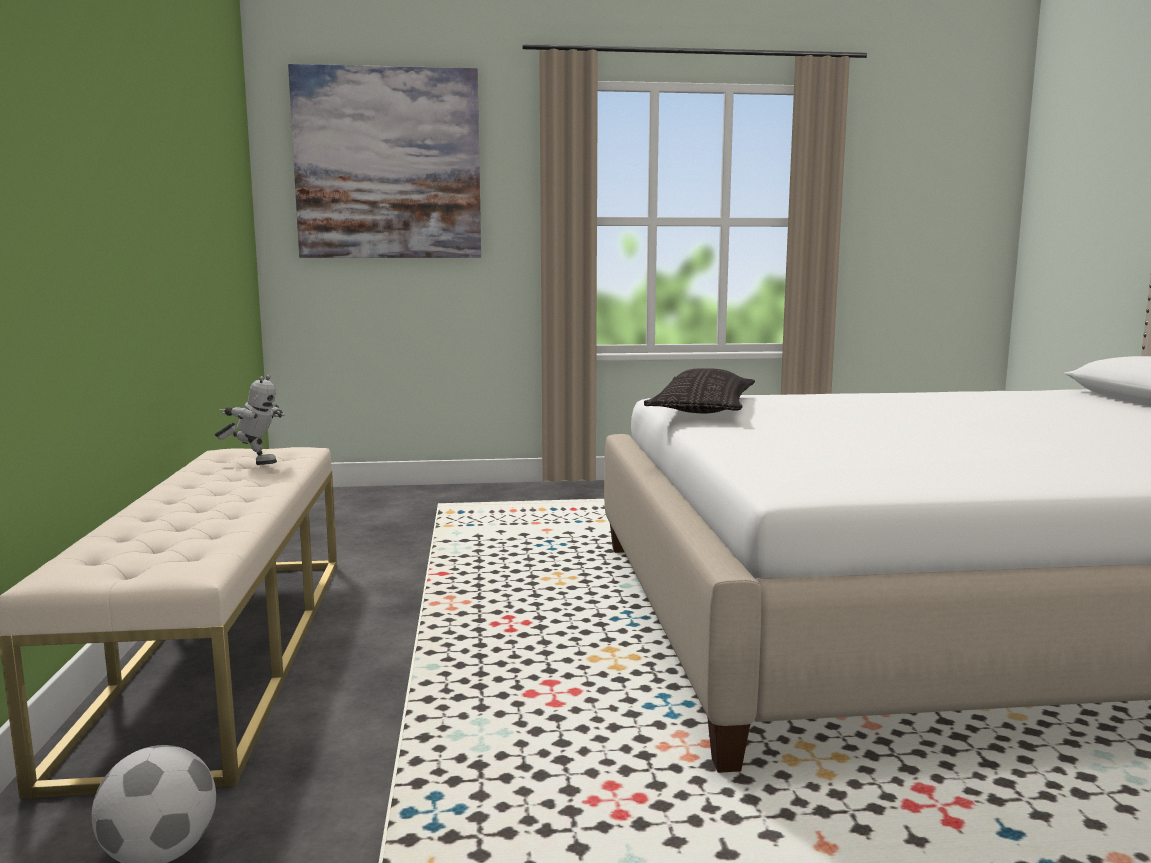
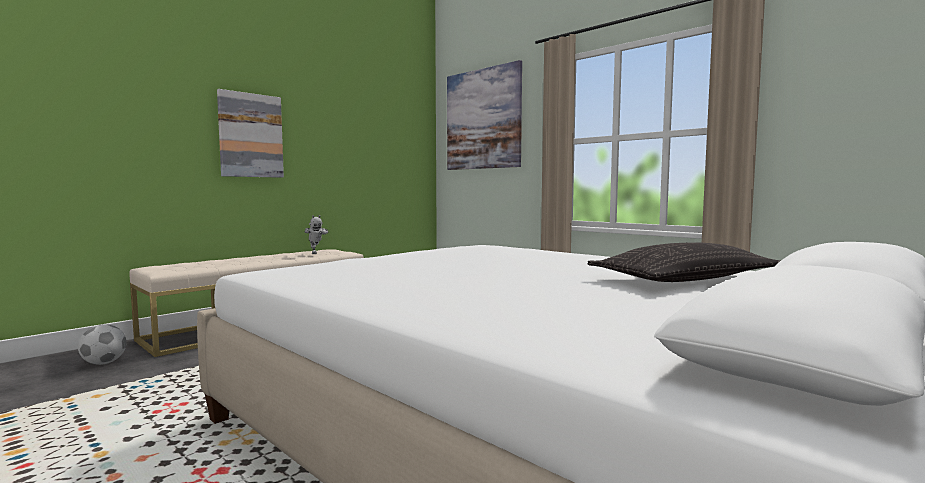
camera: 50 degrees right, 5 degrees down
(93, 182) = (250, 135): none -> picture
(703, 408) = (456, 248): pillow -> pillow (685, 279)

